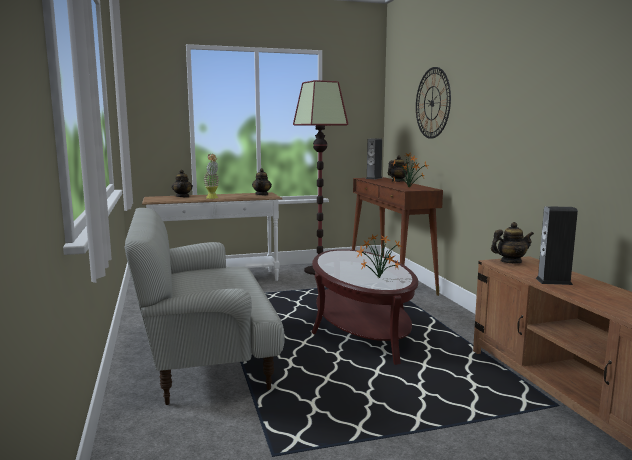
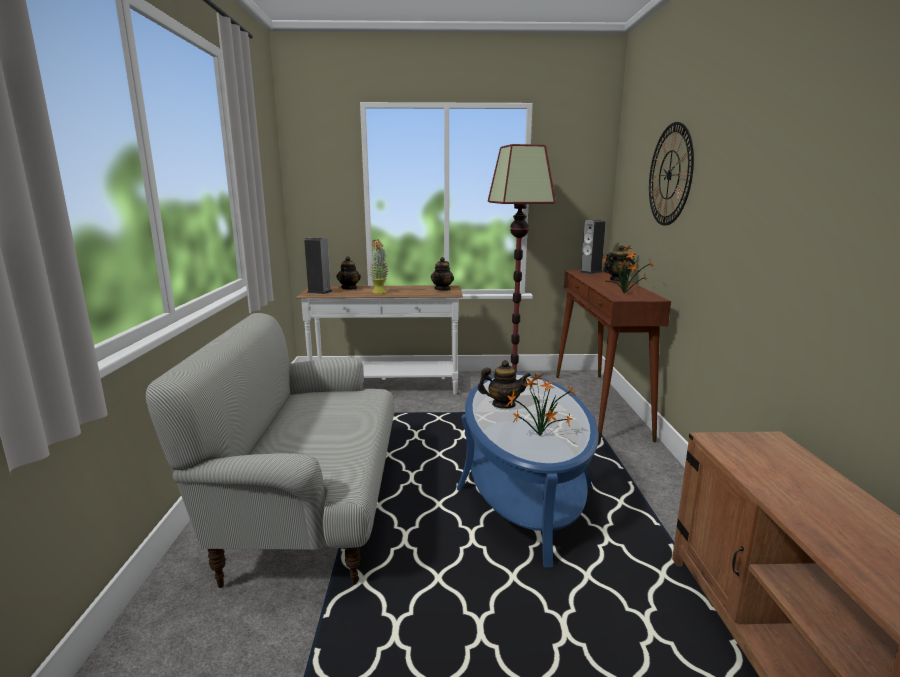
camera: 15 degrees right, 5 degrees up
(360, 328) = (524, 488): brown coffee table -> blue coffee table
(510, 262) = (742, 443): teapot -> teapot (503, 405)
(553, 281) = (805, 506): speaker -> speaker (319, 292)

